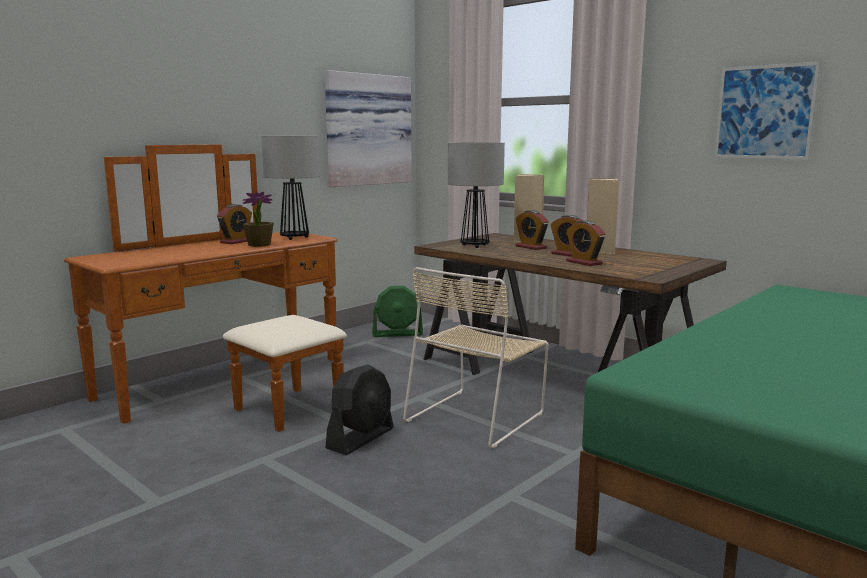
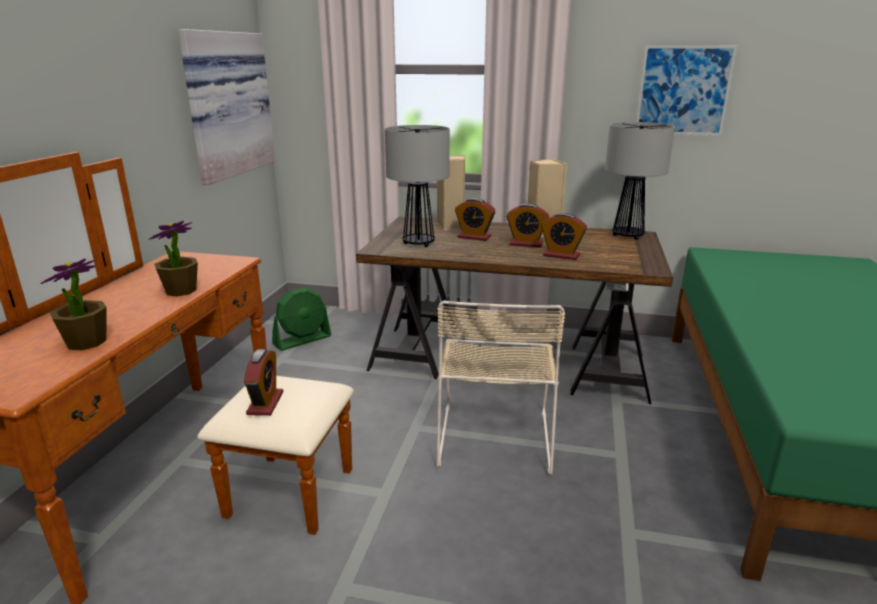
camera: 30 degrees left, 10 degrees up
(174, 255) = (86, 342): none -> potted plant
(236, 241) = (135, 289): alarm clock -> alarm clock (265, 403)
(295, 238) = (206, 266): table lamp -> table lamp (627, 236)
(361, 438) = (417, 509): black fan -> none

